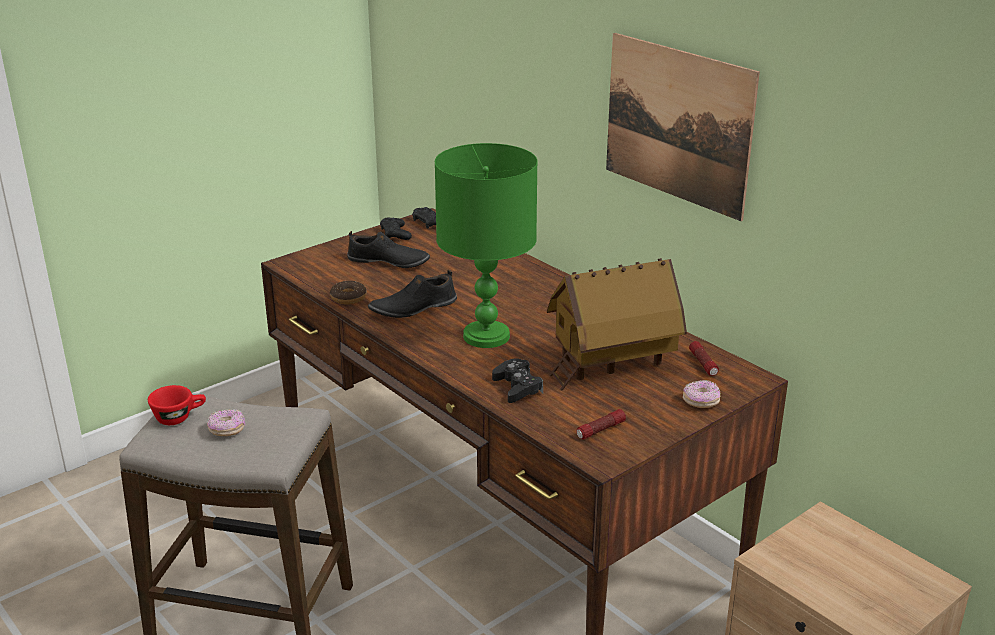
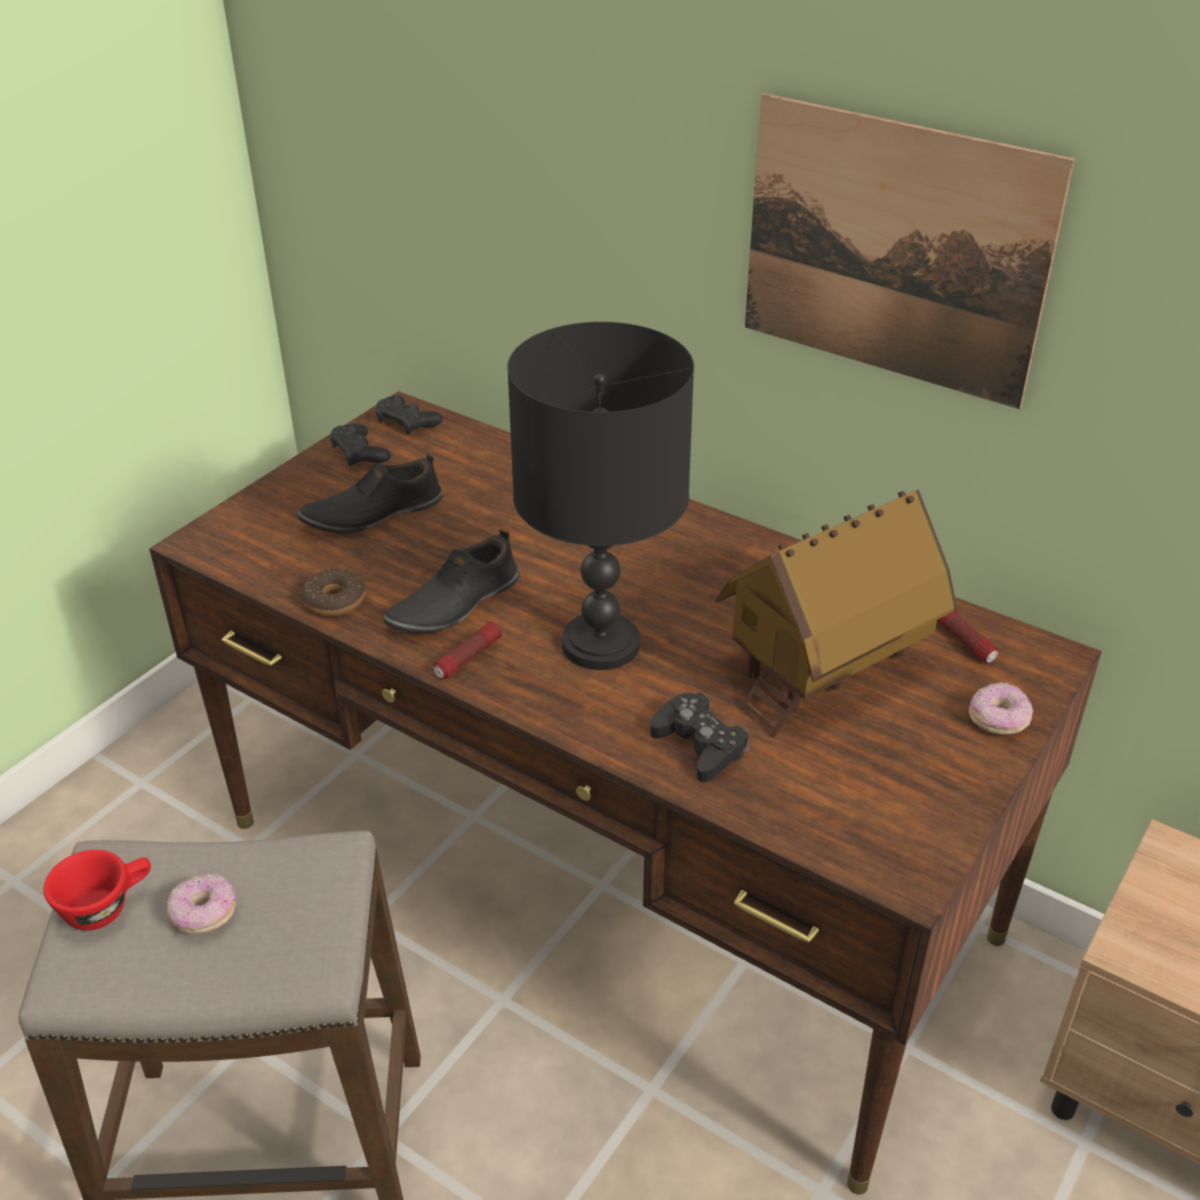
camera: 15 degrees left, 10 degrees up
(388, 262) = (372, 513): black shoe -> black shoe turned 150 degrees clockwise
(487, 336) = (602, 643): green table lamp -> black table lamp
(600, 430) = (874, 812): flashlight -> flashlight (468, 658)

